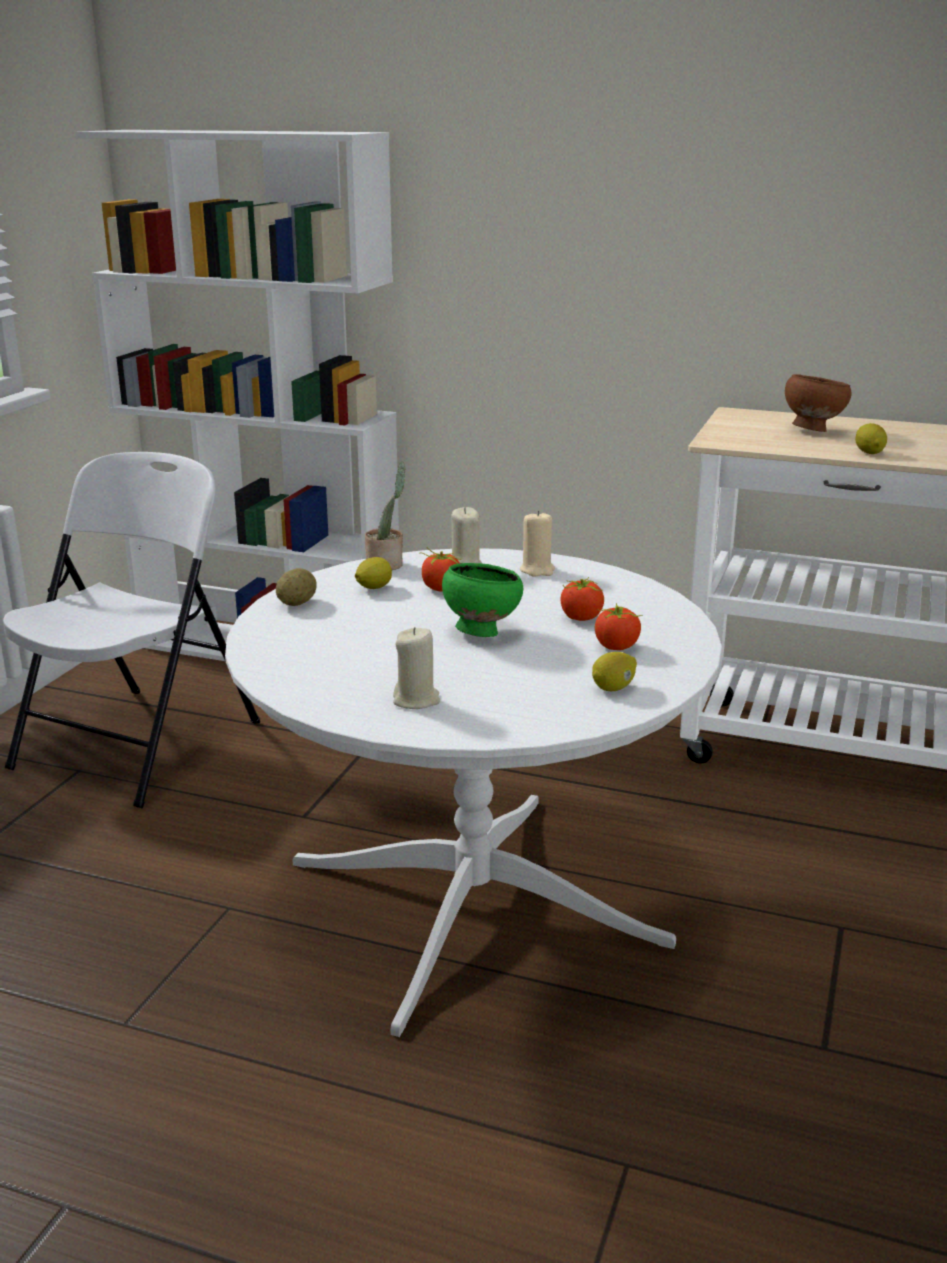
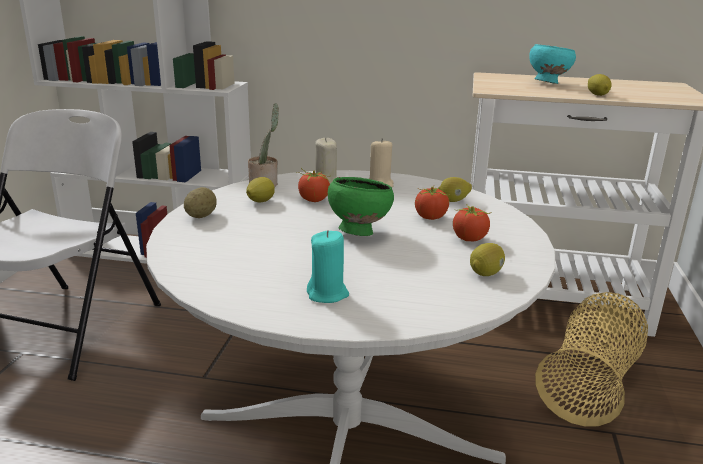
camera: 10 degrees left, 0 degrees up
(416, 700) = (328, 294): beige candle -> turquoise candle
(623, 597) = (453, 201): none -> lemon
(812, 430) = (547, 83): brown bowl -> turquoise bowl
(836, 864) = (590, 383): none -> basket

